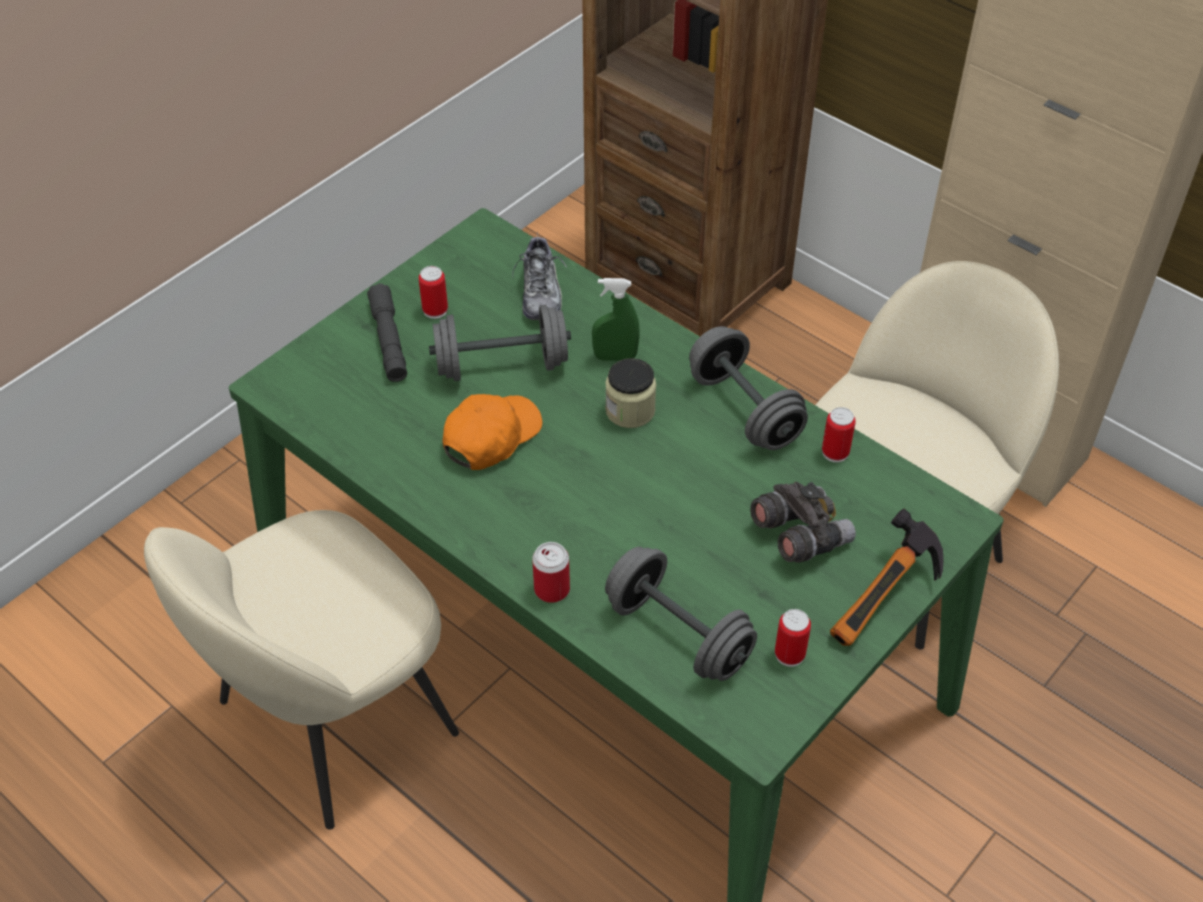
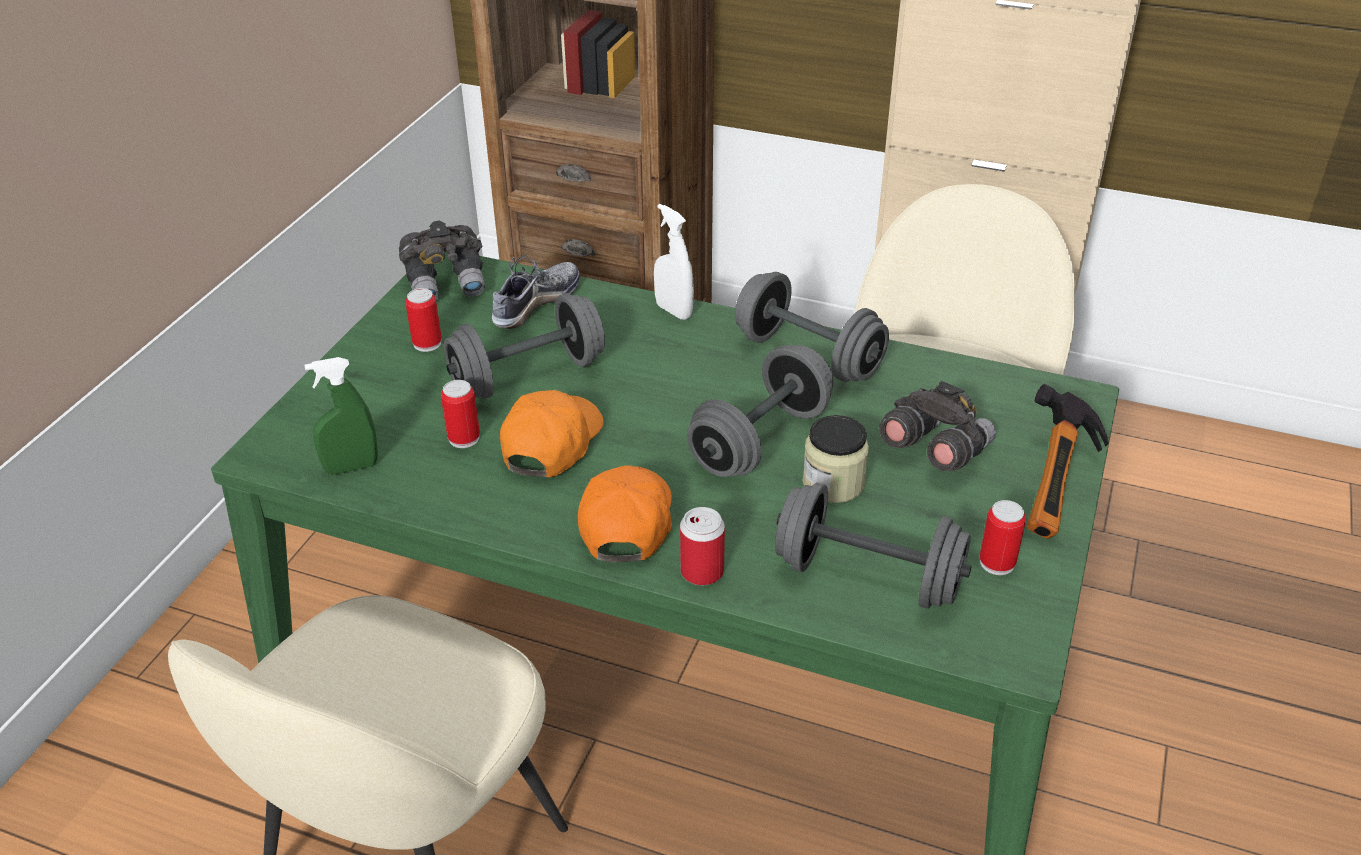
camera: 20 degrees left, 10 degrees down
(389, 341) = (387, 382): grey flashlight -> none
(477, 249) = (446, 282): none -> grey binoculars
(515, 527) = (626, 522): none -> orange cap
(540, 292) = (535, 303): shoe -> shoe turned 120 degrees counterclockwise
(615, 357) = (647, 341): green spray bottle -> green spray bottle (351, 467)
(630, 410) = (690, 384): jar -> jar (833, 483)
(653, 331) = (673, 311): none -> white spray bottle
(659, 483) = (760, 440): none -> grey dumbbell
(835, 452) = (921, 370): can -> can (464, 438)

